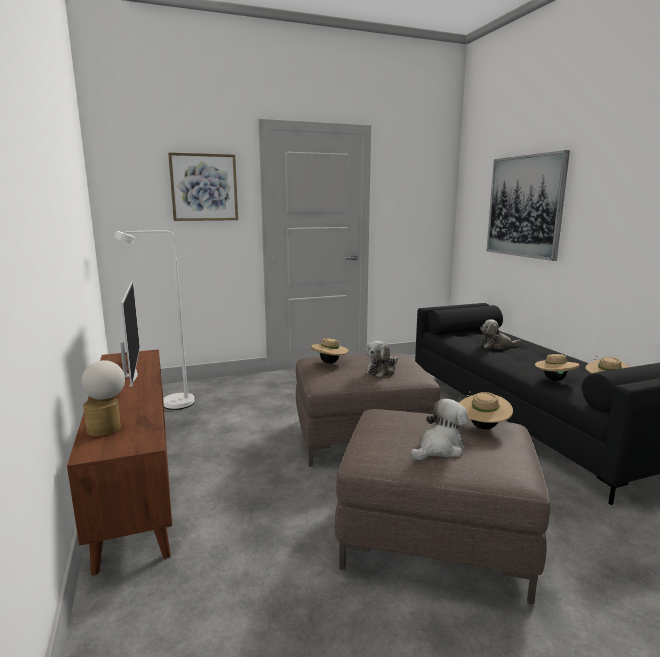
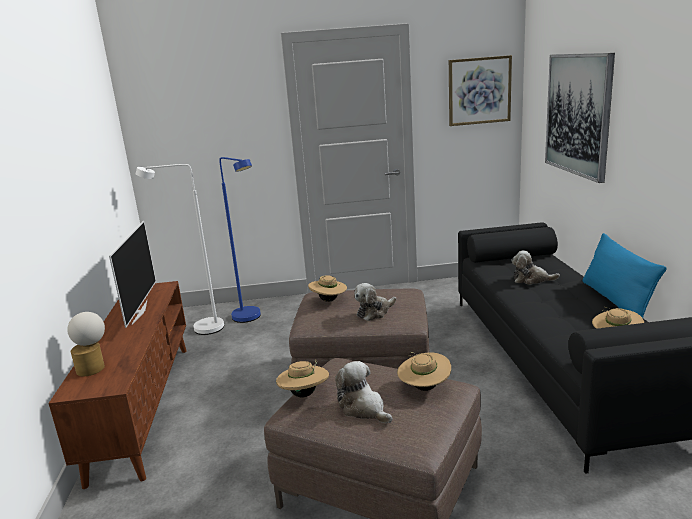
camera: 15 degrees right, 5 degrees up
(204, 187) = (229, 110): picture -> picture (479, 91)
(220, 394) = (251, 318): none -> blue floor lamp
(439, 448) = (364, 408): plush toy -> plush toy turned 105 degrees counterclockwise
(554, 380) = (559, 330): beige hat -> beige hat (304, 394)
(578, 358) = (616, 300): none -> blue pillow

